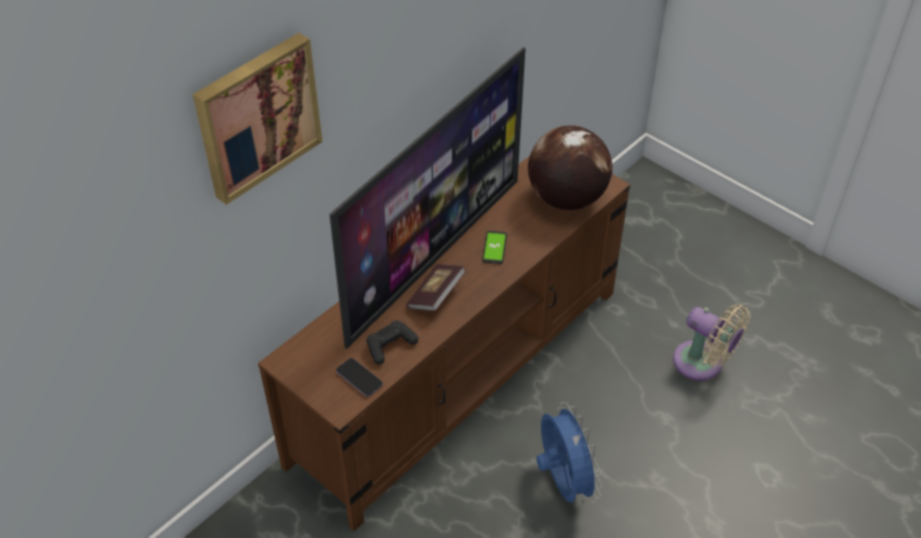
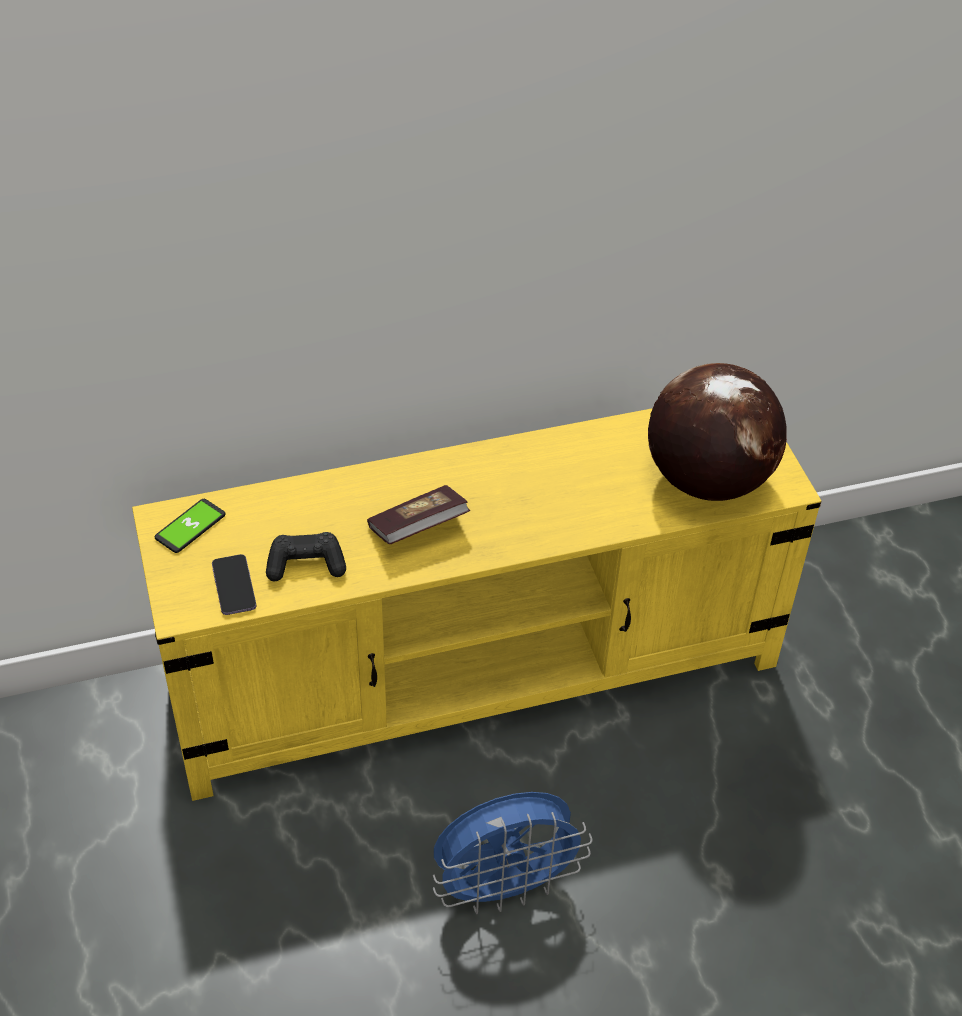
camera: 30 degrees right, 0 degrees up
(256, 116) = (160, 145): picture -> none
(433, 256) = (457, 475): television -> none
(459, 374) = (477, 670): brown tv stand -> yellow tv stand
(494, 248) = (549, 501): phone -> phone (190, 527)
(562, 482) = (505, 887): blue fan -> blue fan turned 60 degrees clockwise
(702, 364) = (836, 832): beige fan -> none

